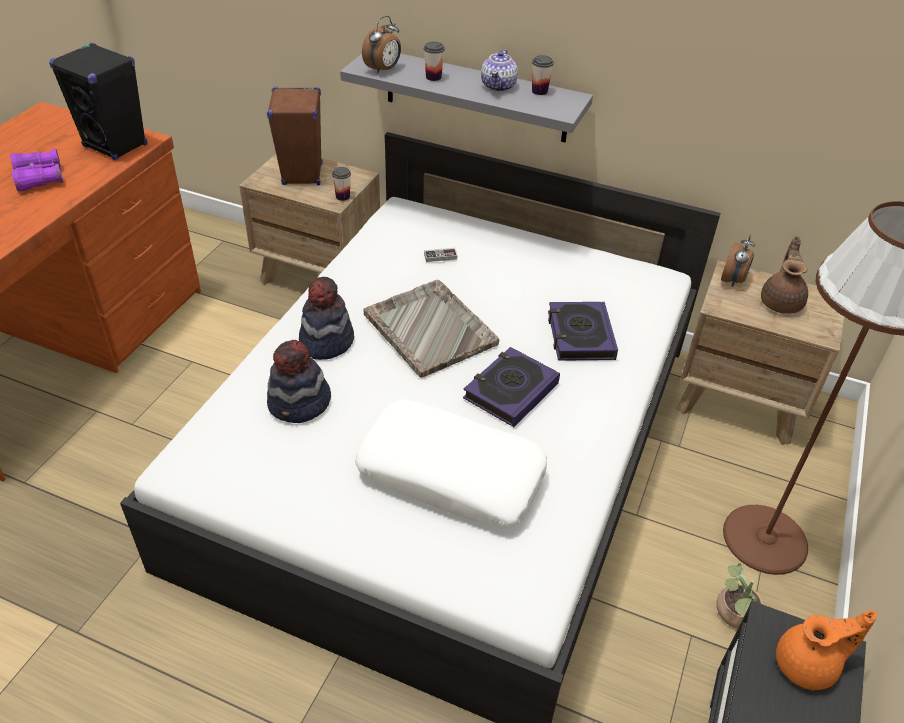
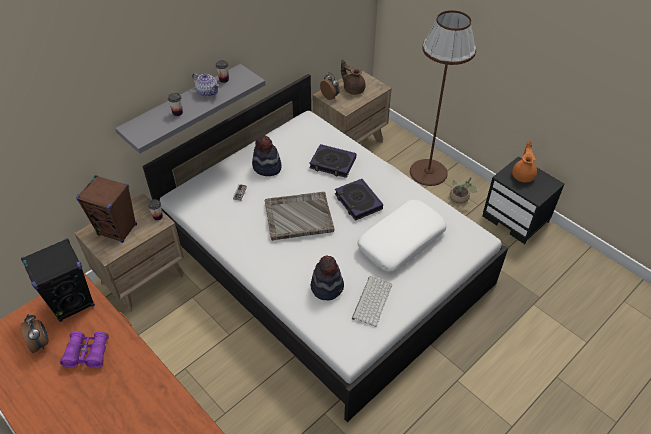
camera: 65 degrees left, 5 degrees up
(292, 467) = (371, 300): none -> keyboard
(326, 341) = (283, 263): hat -> hat (267, 167)
(383, 70) = (152, 130): alarm clock -> alarm clock (41, 343)

